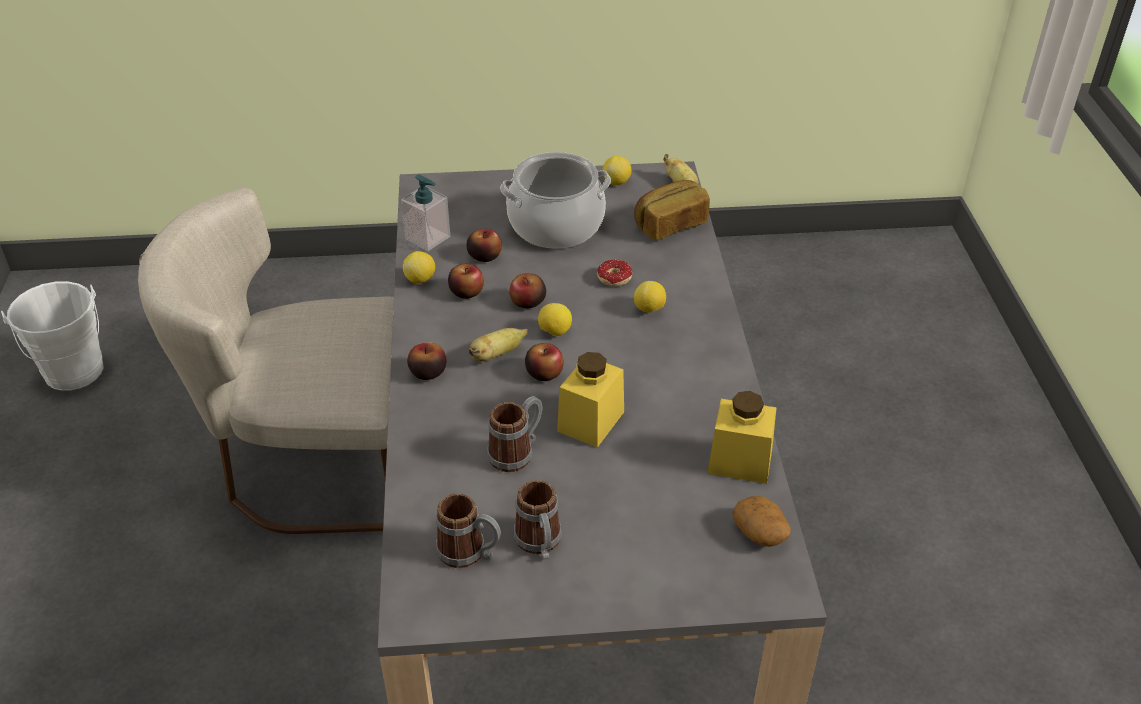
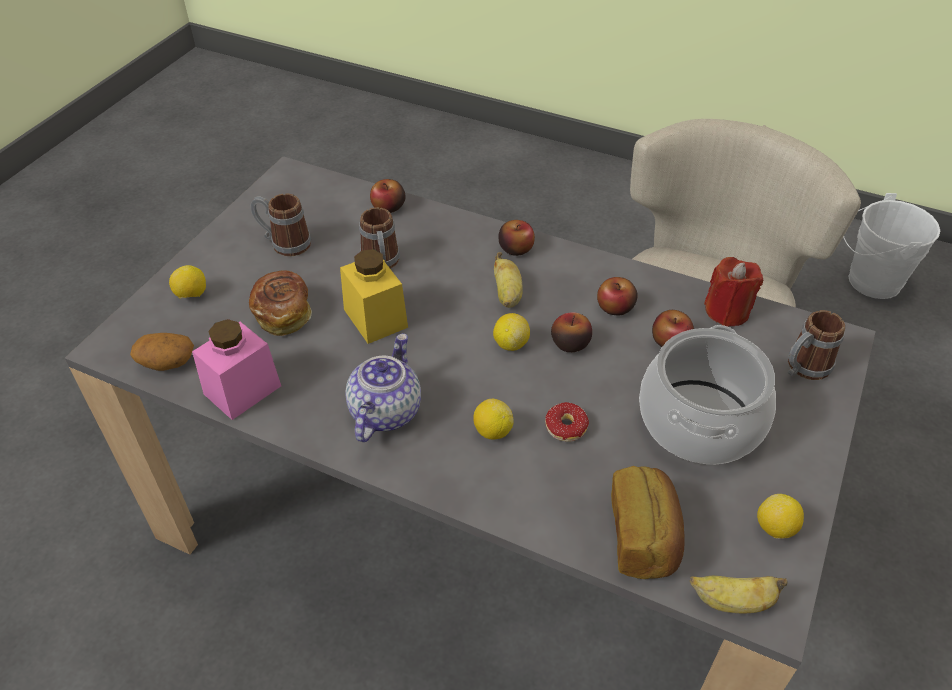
camera: 120 degrees right, 5 degrees up
(420, 279) = (655, 284): lemon -> lemon (191, 295)
(428, 238) = (727, 311): soap dispenser -> red candle
(470, 553) = (311, 210): mug -> mug (803, 368)
(544, 373) = (459, 314): apple -> apple (388, 207)
(636, 486) = (283, 314): none -> bread
(682, 369) = (384, 411): none -> teapot
(739, 461) = (242, 390): yellow jar -> pink jar

